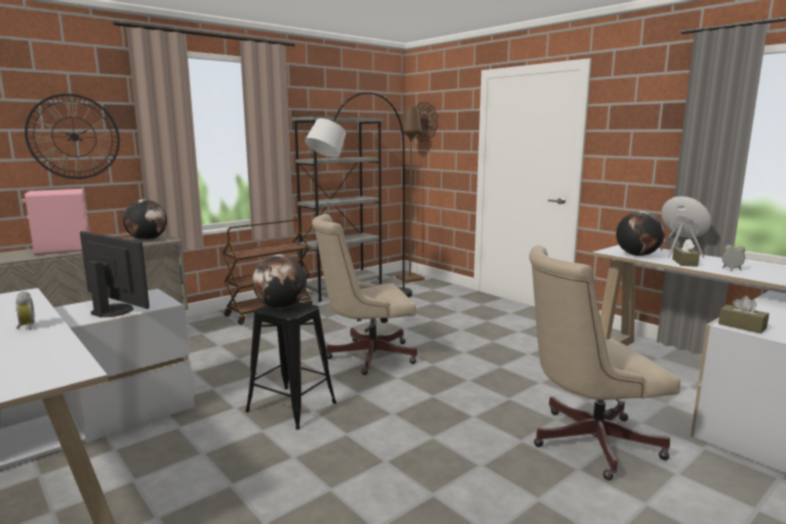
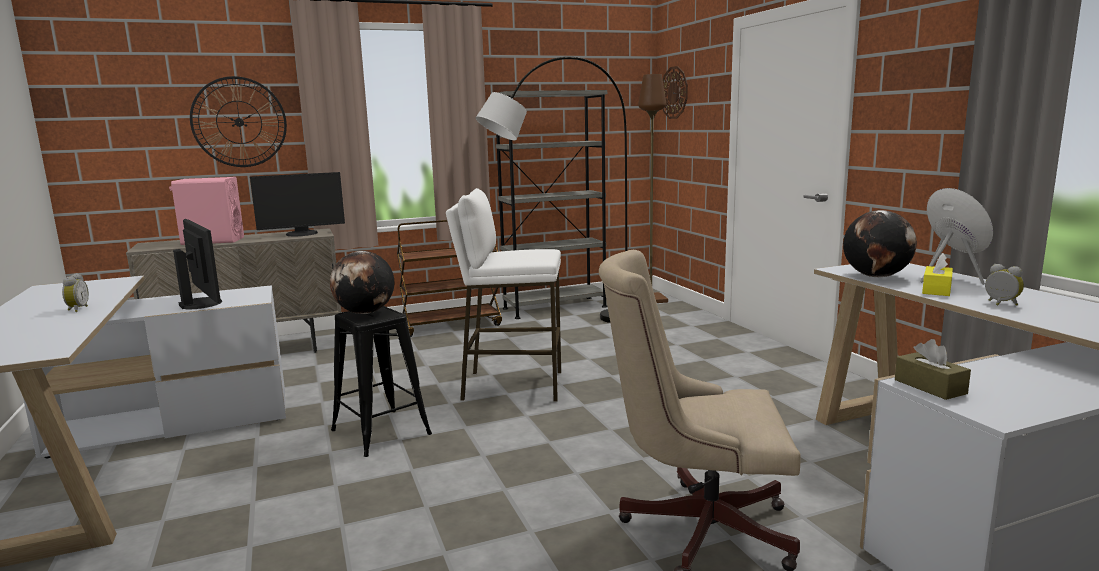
camera: 20 degrees right, 0 degrees up
(147, 240) = (302, 234): globe -> monitor
(365, 356) = (512, 386): beige office chair -> white stool
(684, 262) = (936, 290): brown tissue box -> yellow tissue box

